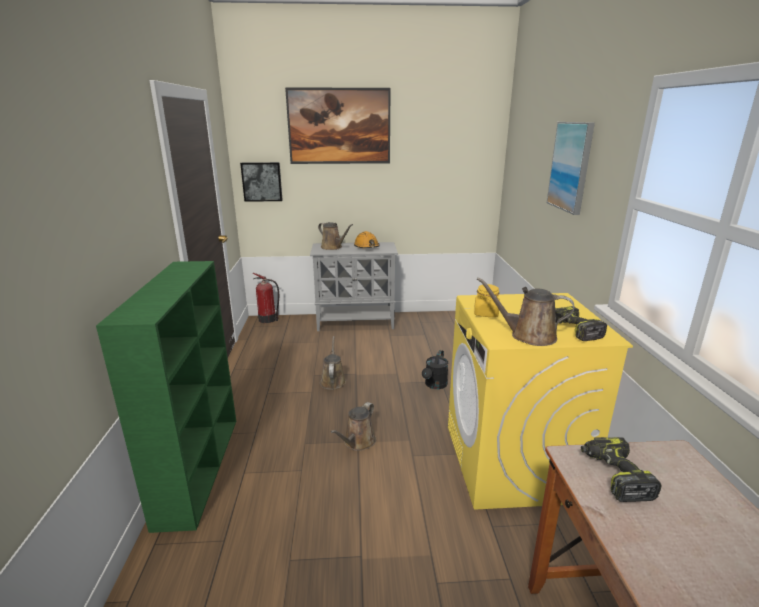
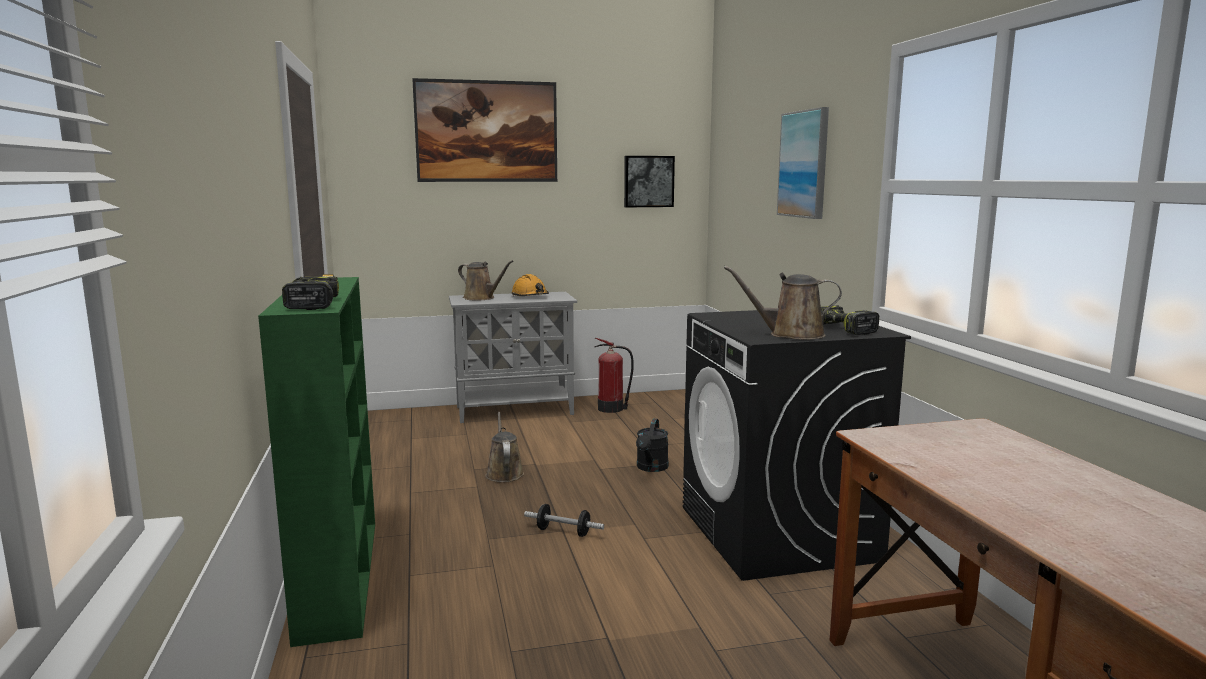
camera: 10 degrees left, 10 degrees down
(262, 181) = (374, 207): picture -> picture (648, 181)
(268, 319) = (379, 414): fire extinguisher -> fire extinguisher (612, 409)
(358, 442) = (563, 532): brown watering can -> dumbbell
(486, 313) = (732, 323): yellow jar -> none
(513, 462) = (778, 534): yellow washing machine -> black washing machine
(614, 475) = (917, 443): power drill -> power drill (310, 304)

